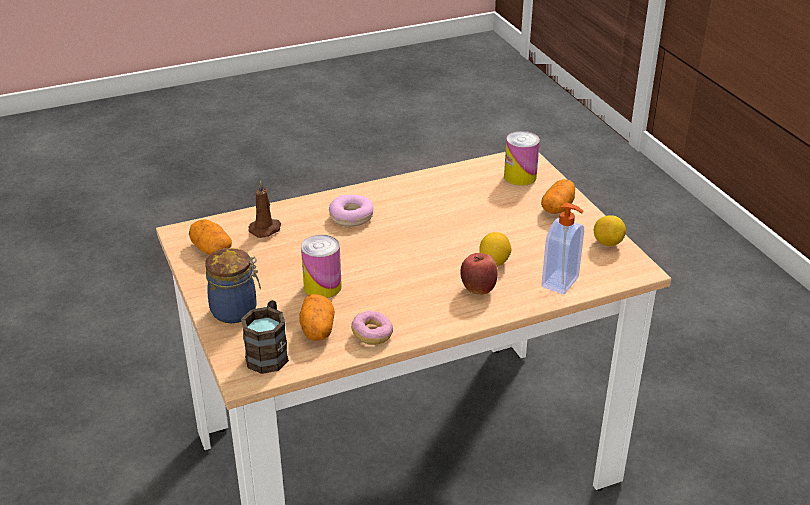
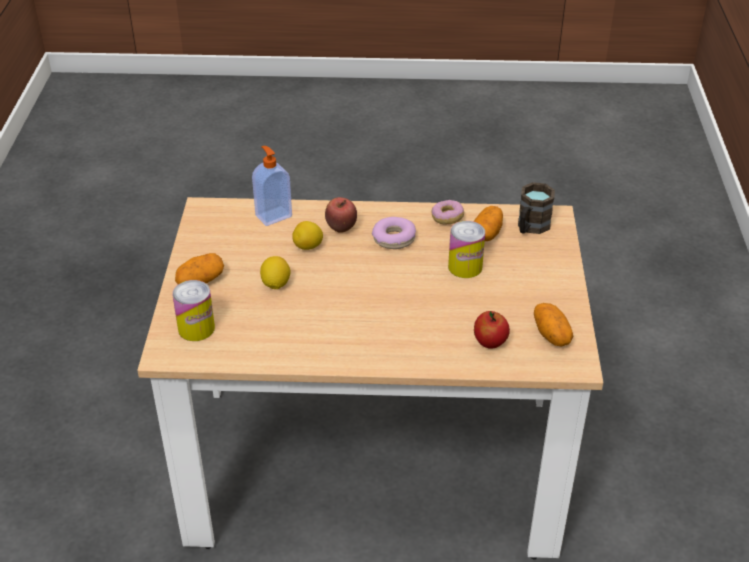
camera: 155 degrees left, 5 degrees up
(236, 310) = (545, 267): jar -> none
(266, 229) = (490, 343): brown candle -> apple
(351, 216) = (399, 332): donut -> donut (394, 238)
(607, 243) = (200, 235): lemon -> lemon (276, 284)

